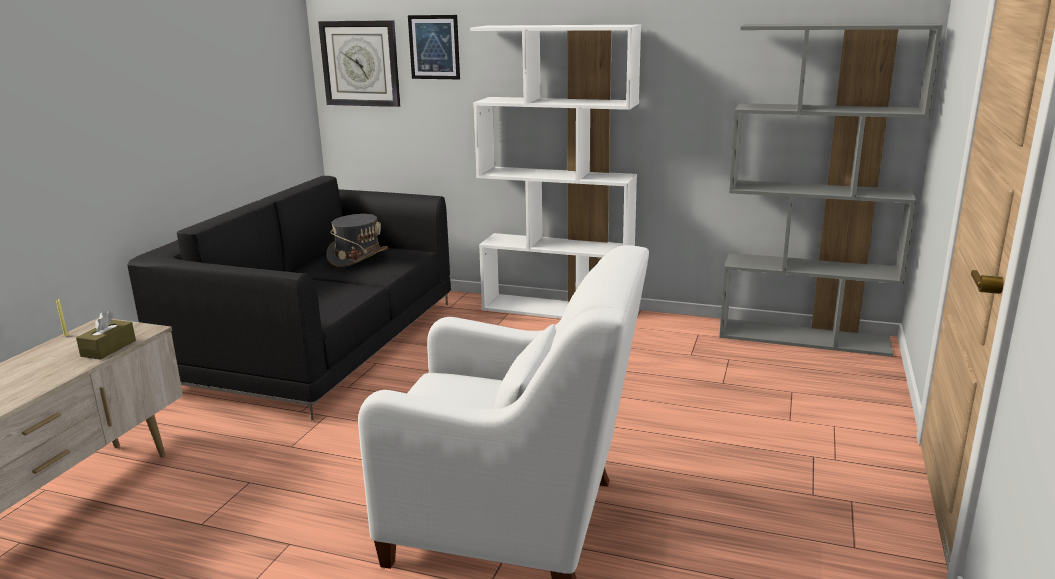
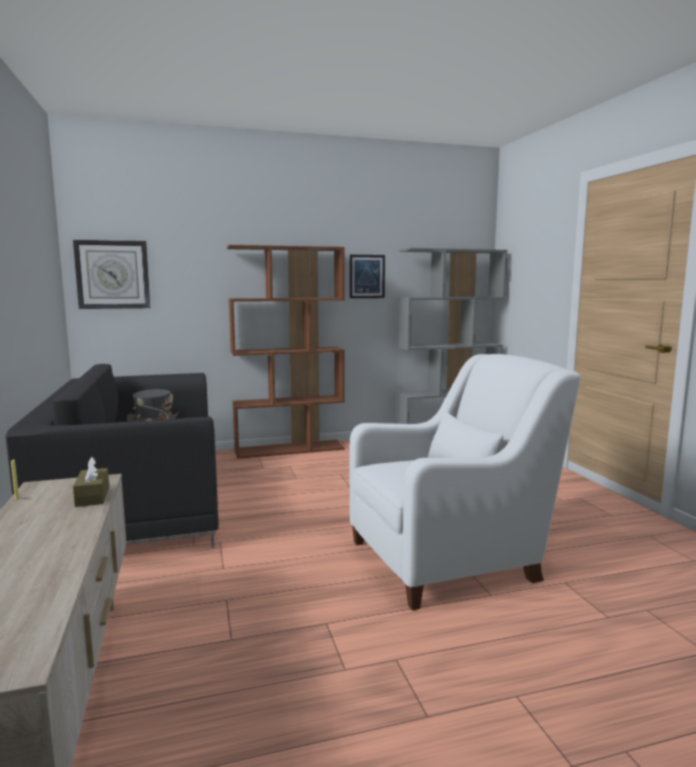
camera: 35 degrees left, 10 degrees down
(434, 47) = (181, 262): picture -> picture (367, 276)
(558, 309) = (290, 449): white bookcase -> brown bookcase

